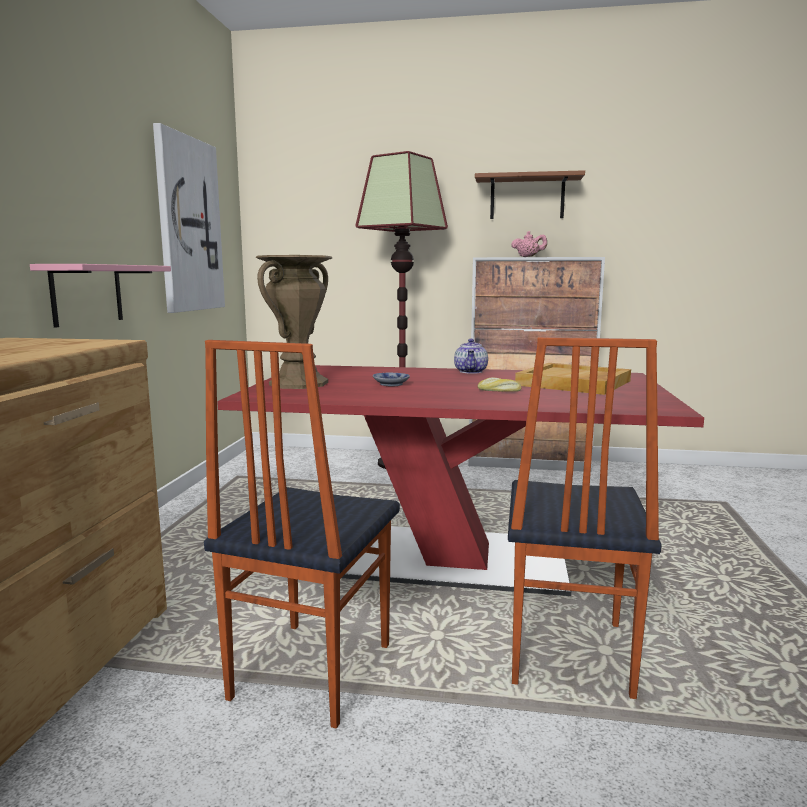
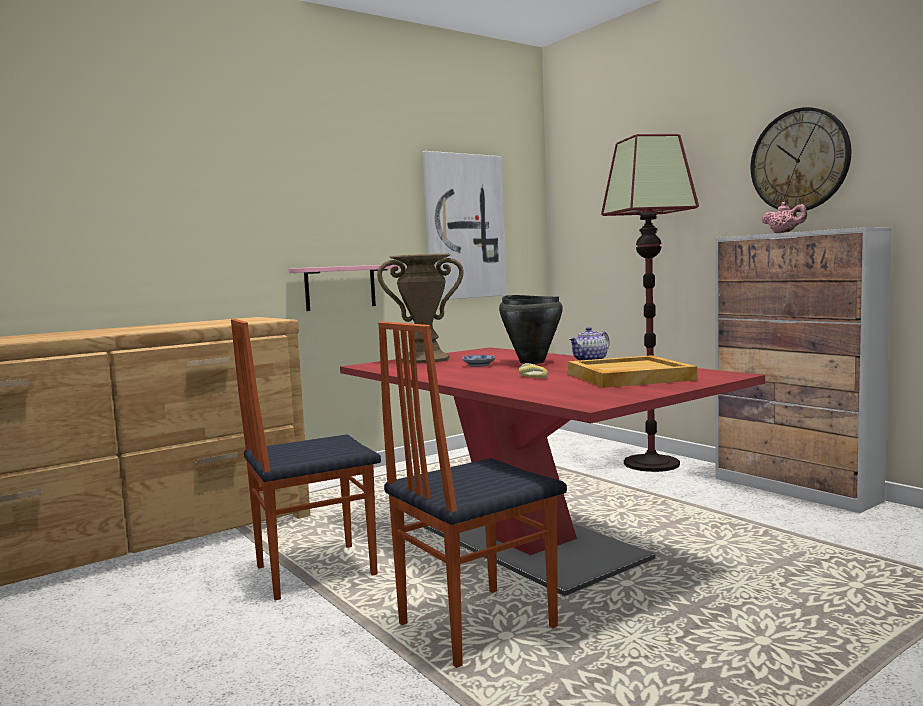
camera: 45 degrees right, 5 degrees down
(426, 377) = (532, 362): none -> black cooking pot
(527, 198) = (799, 160): brown shelf -> wall clock

